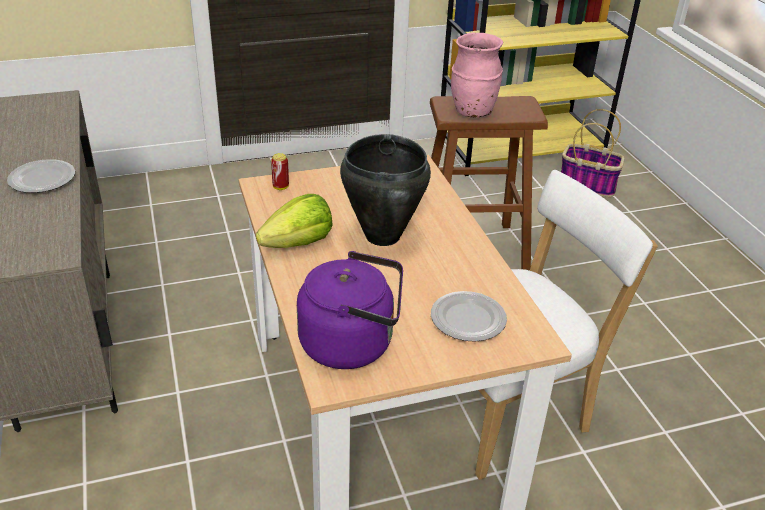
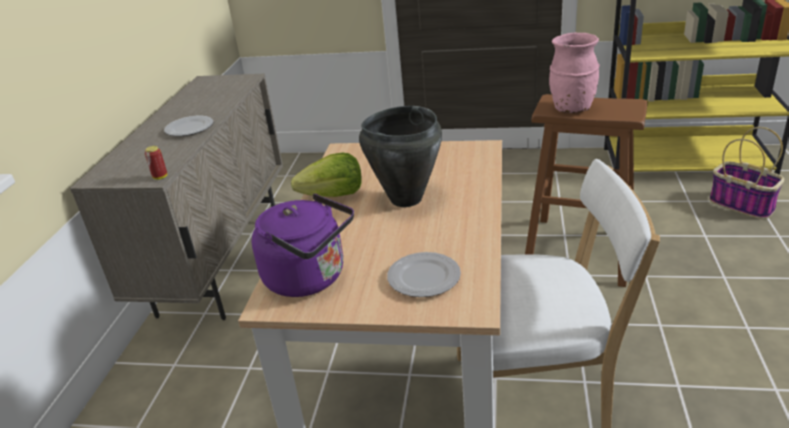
camera: 30 degrees right, 5 degrees down
(280, 187) = (355, 152): can -> can (160, 177)

